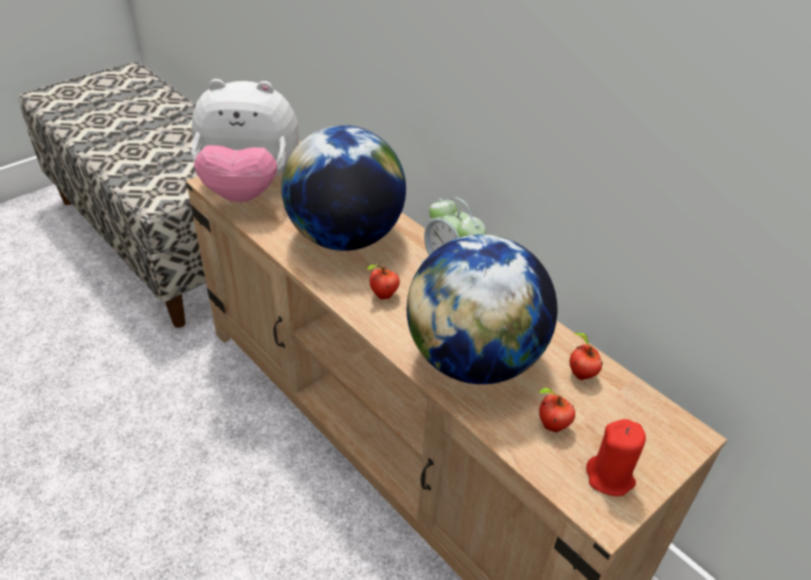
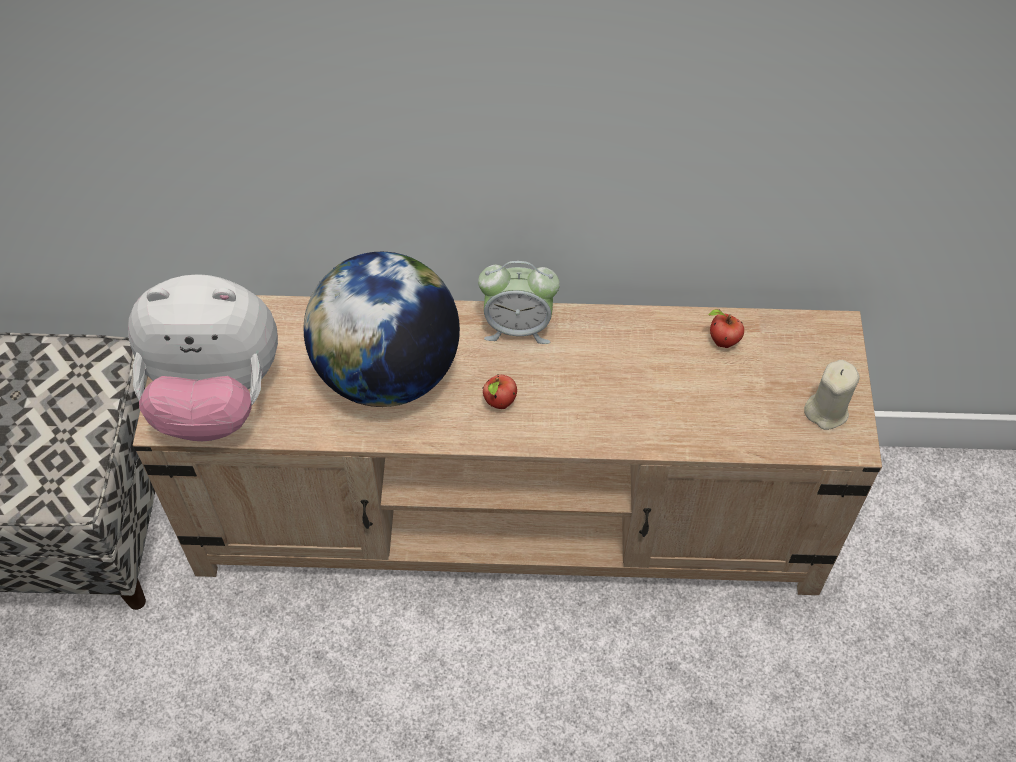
camera: 45 degrees left, 15 degrees up
(249, 188) = (215, 397): plush toy -> plush toy turned 45 degrees clockwise
(474, 360) = (639, 399): globe -> none
(551, 426) = (751, 405): apple -> none
(610, 477) = (826, 410): red candle -> beige candle

